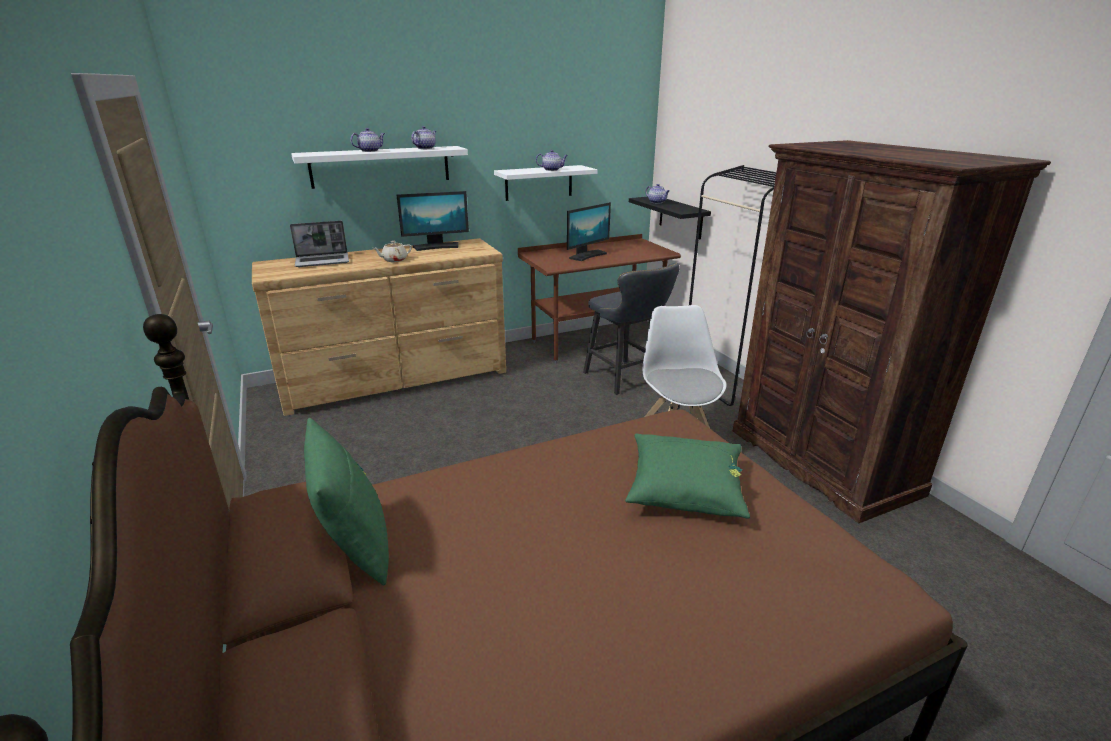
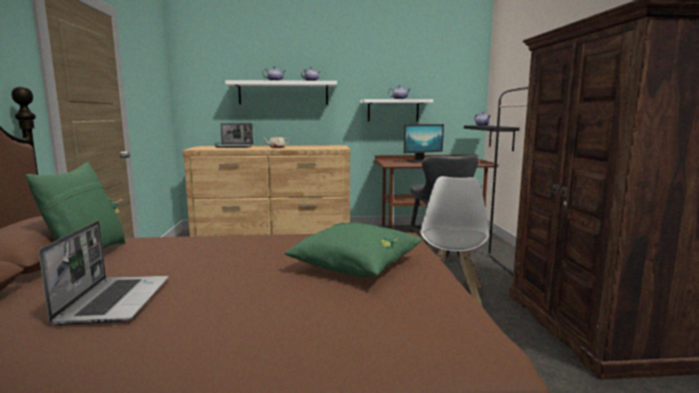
camera: 20 degrees right, 15 degrees down
(436, 246) = (312, 146): monitor -> none
(496, 618) = (115, 300): none -> laptop

